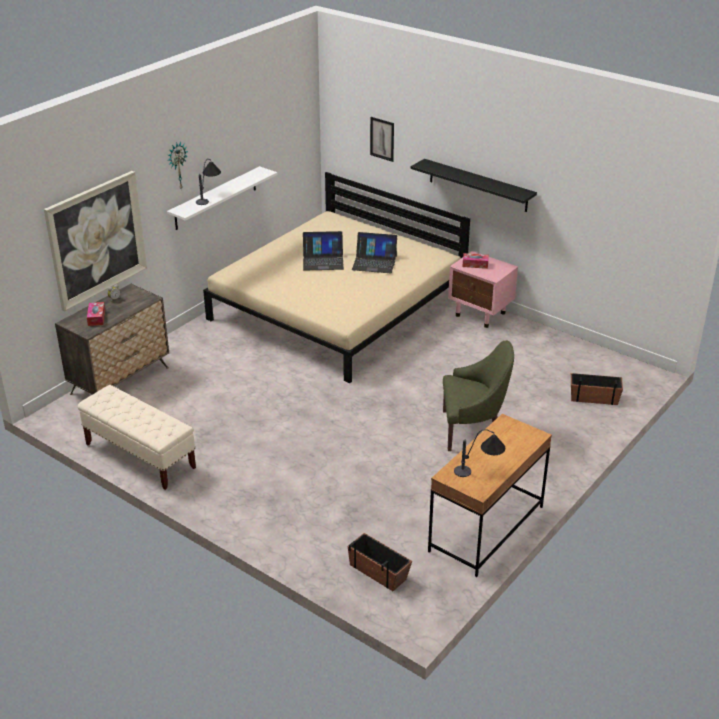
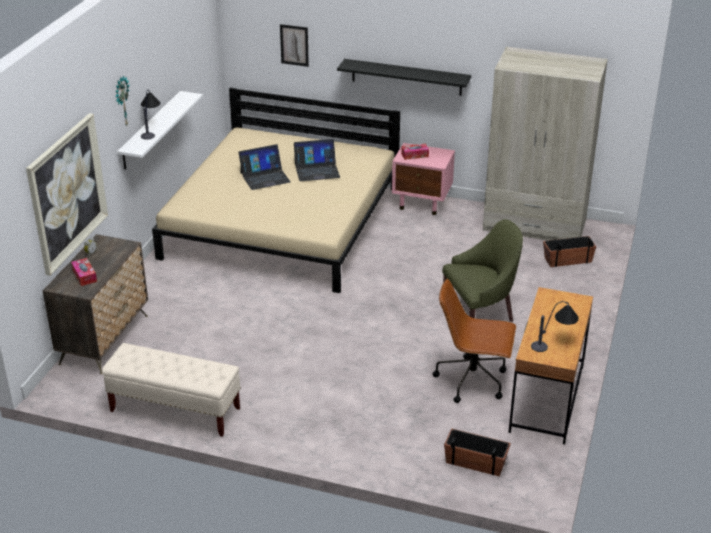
camera: 20 degrees left, 0 degrees up
(424, 494) = (473, 381): none -> brown office chair
(581, 357) = (535, 225): none -> beige wardrobe

